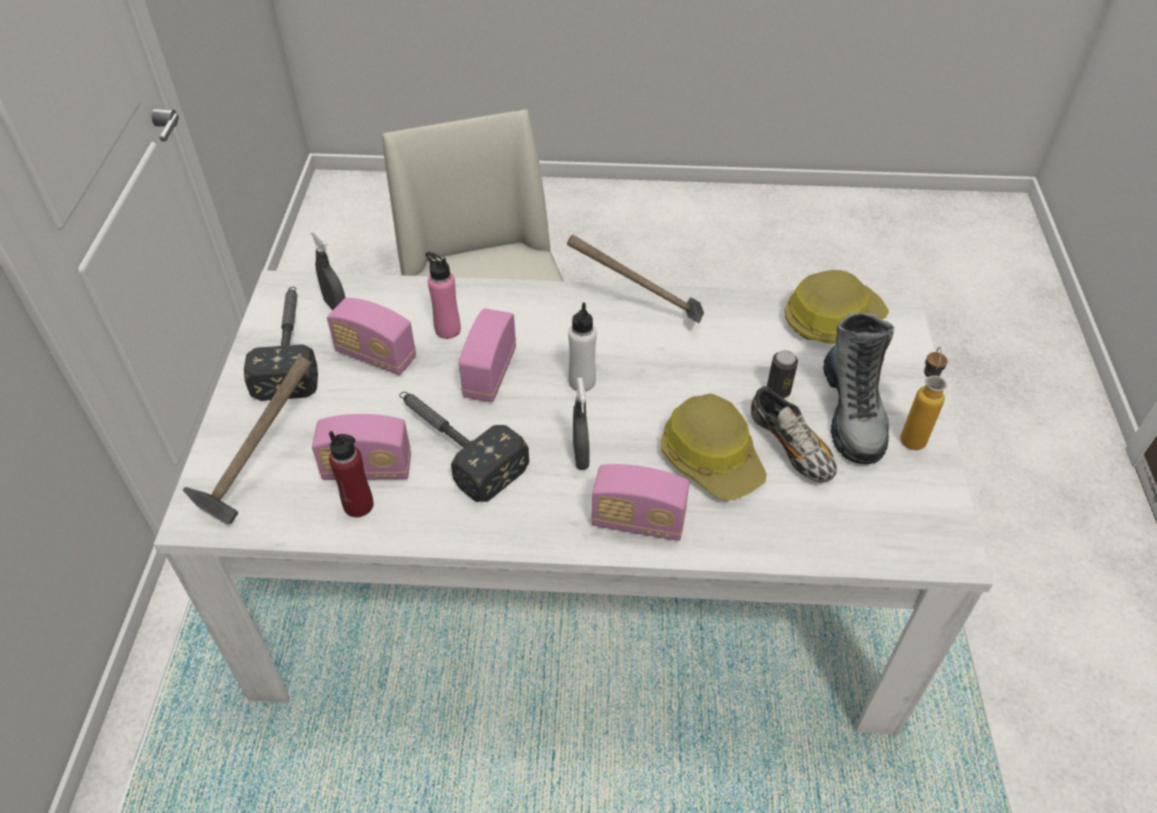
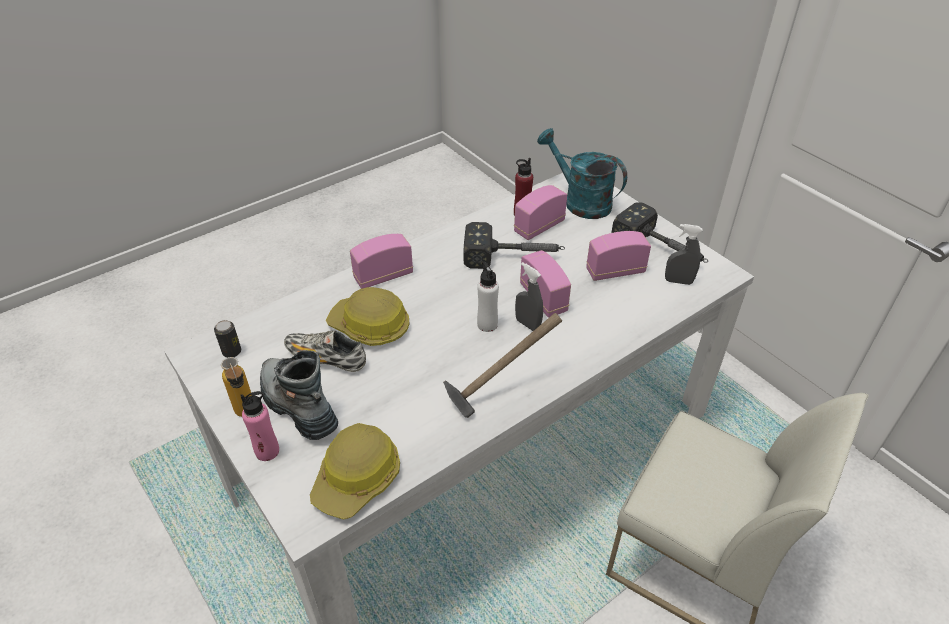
camera: 140 degrees right, 5 degrees down
(262, 474) = (580, 201): hammer -> turquoise watering can
(447, 329) = (601, 307): pink bottle -> pink bottle (267, 451)
(581, 456) = (444, 287): grey spray bottle -> grey spray bottle (527, 324)
(778, 391) = (359, 391): can -> can (232, 352)

